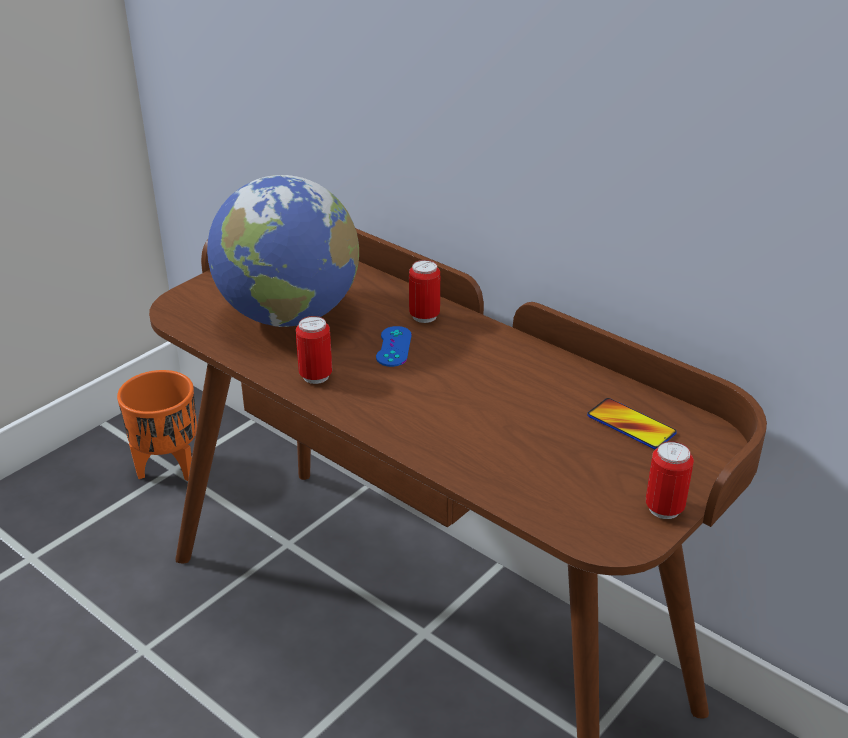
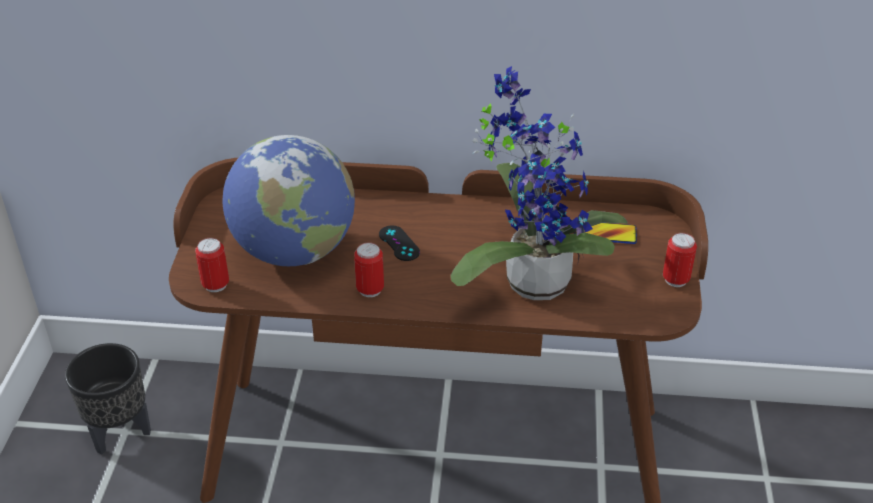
camera: 35 degrees left, 5 degrees up
(169, 467) = (120, 432): orange planter -> black planter
(394, 346) = (399, 243): blue game controller -> black game controller
(424, 316) = (394, 211): can -> can (215, 285)
(491, 434) = (531, 278): none -> potted plant

